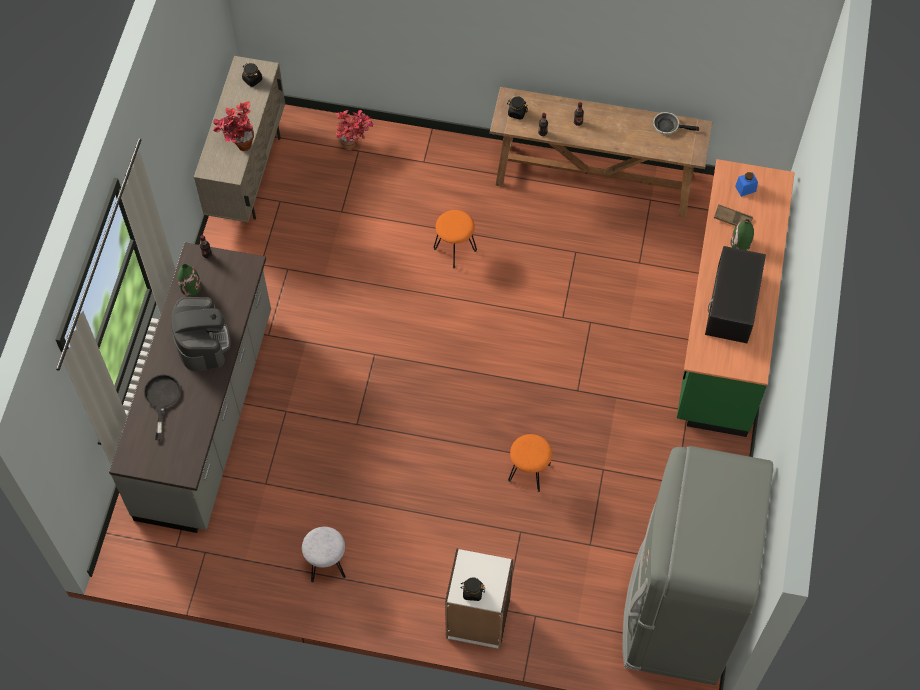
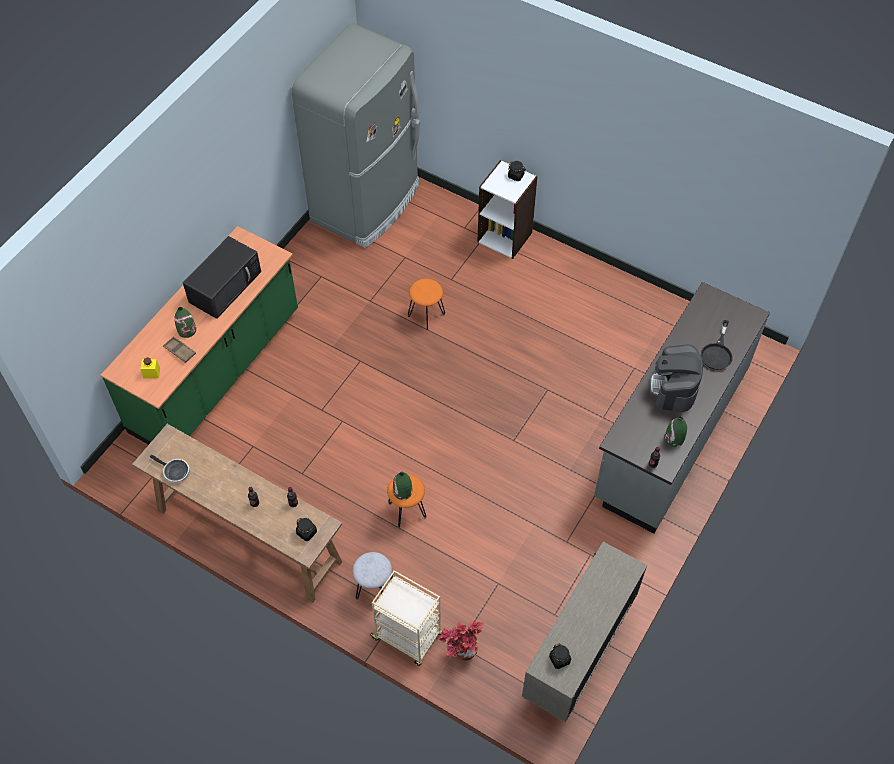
camera: 160 degrees left, 5 degrees down
(239, 146) = (593, 584): potted plant -> none
(326, 564) = (602, 300): grey stool -> grey stool (374, 588)
(406, 143) = (408, 636): none -> beige cart
(456, 220) = (402, 491): none -> green vase
(745, 189) = (151, 373): blue jar -> yellow jar

